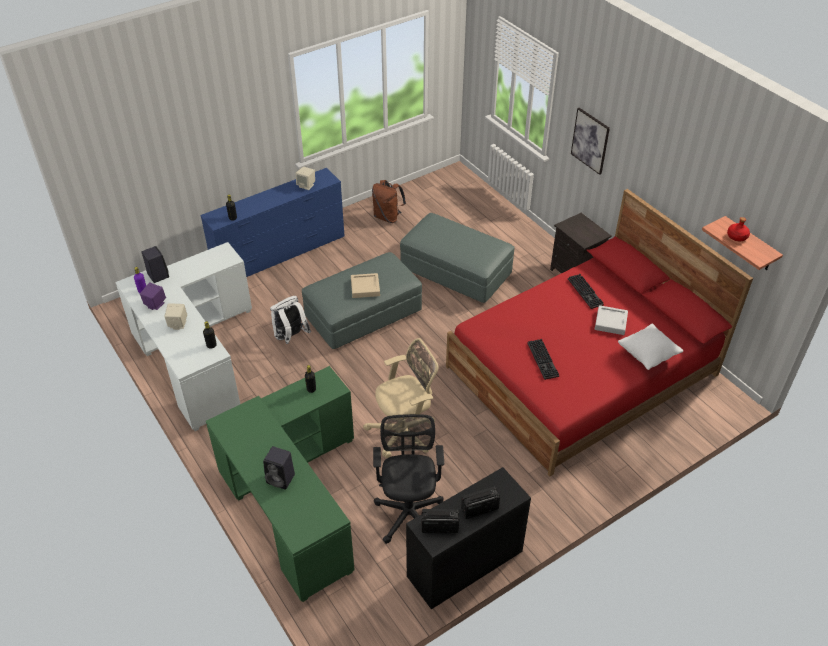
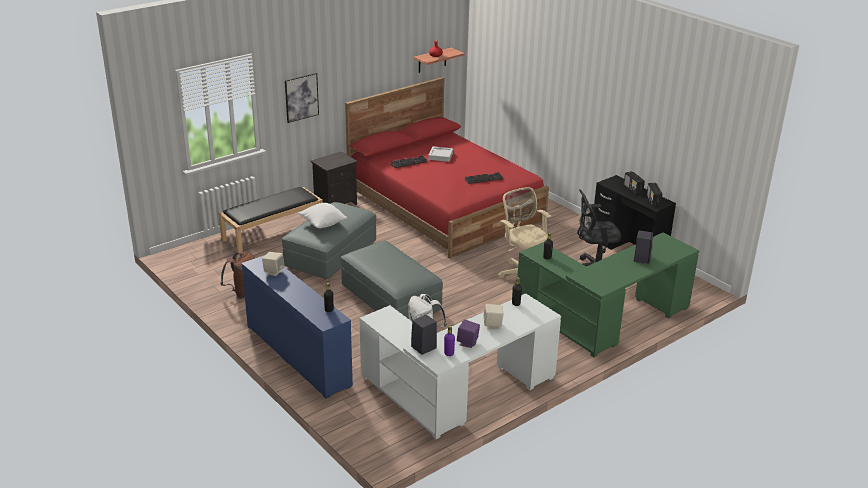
camera: 95 degrees left, 15 degrees down
(365, 288) = (398, 262): beige tray -> none
(504, 231) = (273, 232): none -> black bench
(647, 355) = (470, 147): white pillow -> white pillow (323, 224)

